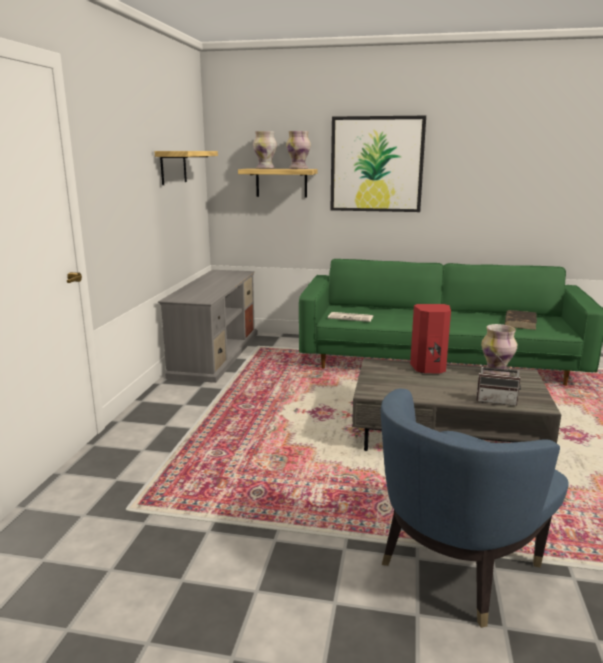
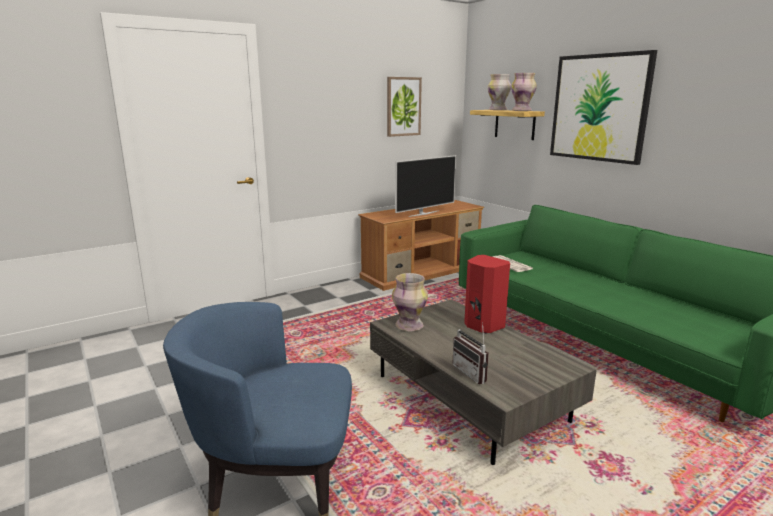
camera: 45 degrees right, 0 degrees up
(173, 167) = (403, 106): shelf -> picture
(215, 353) = (422, 271): grey tv stand -> brown tv stand
(222, 287) = (423, 213): none -> television
(496, 374) = (536, 354): vase -> vase (410, 326)
(520, 322) = (693, 319): brown book -> none

